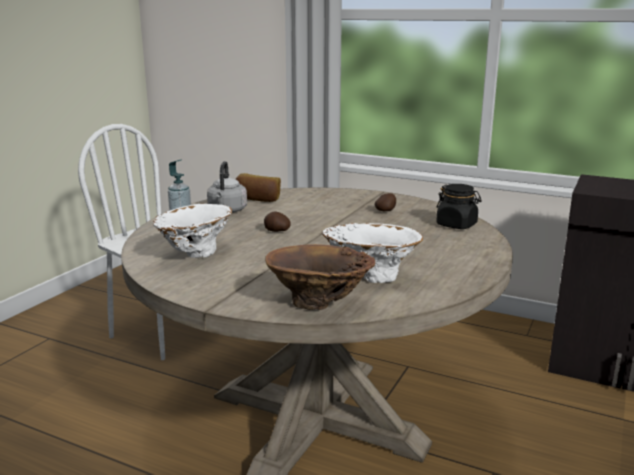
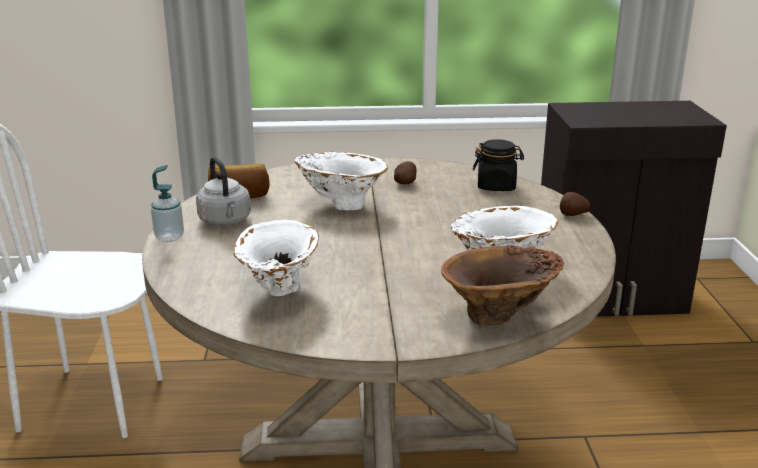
camera: 30 degrees left, 5 degrees up
(277, 231) = (326, 236): potato -> potato (573, 215)
(318, 215) = (341, 204): none -> white vase

